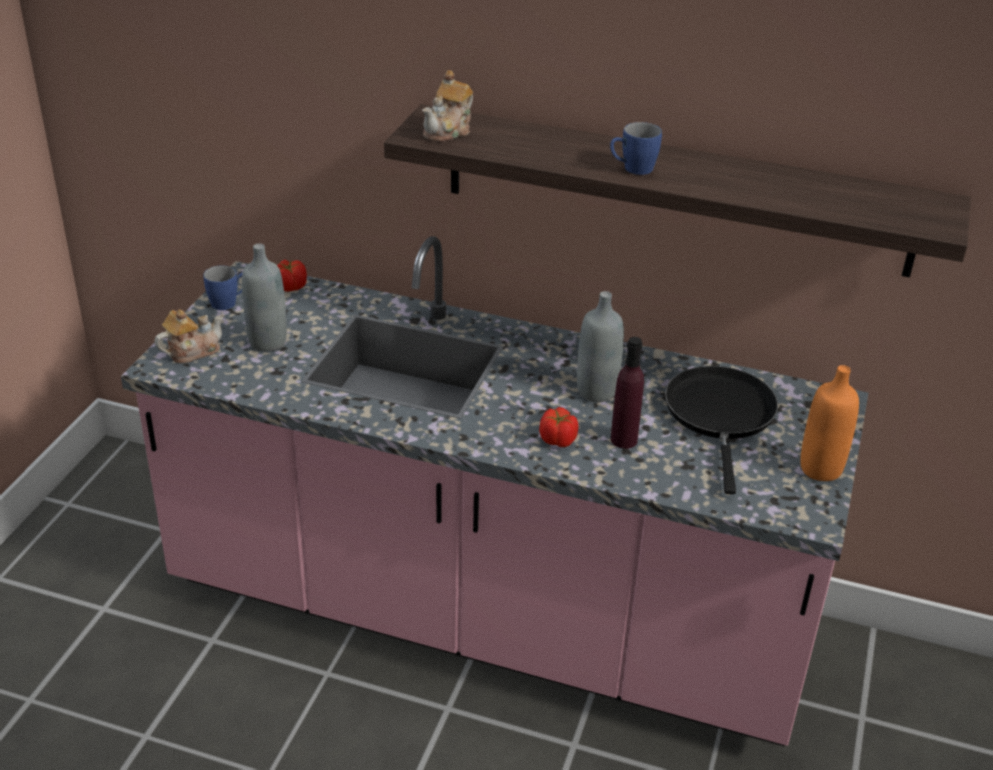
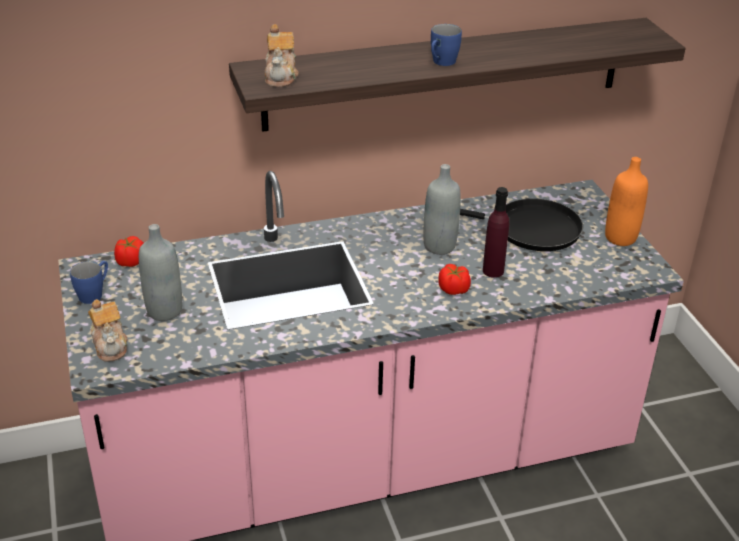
camera: 35 degrees left, 0 degrees up
(192, 351) = (110, 345): teapot -> teapot turned 135 degrees clockwise
(720, 415) = (530, 229): black frying pan -> black frying pan turned 135 degrees clockwise

